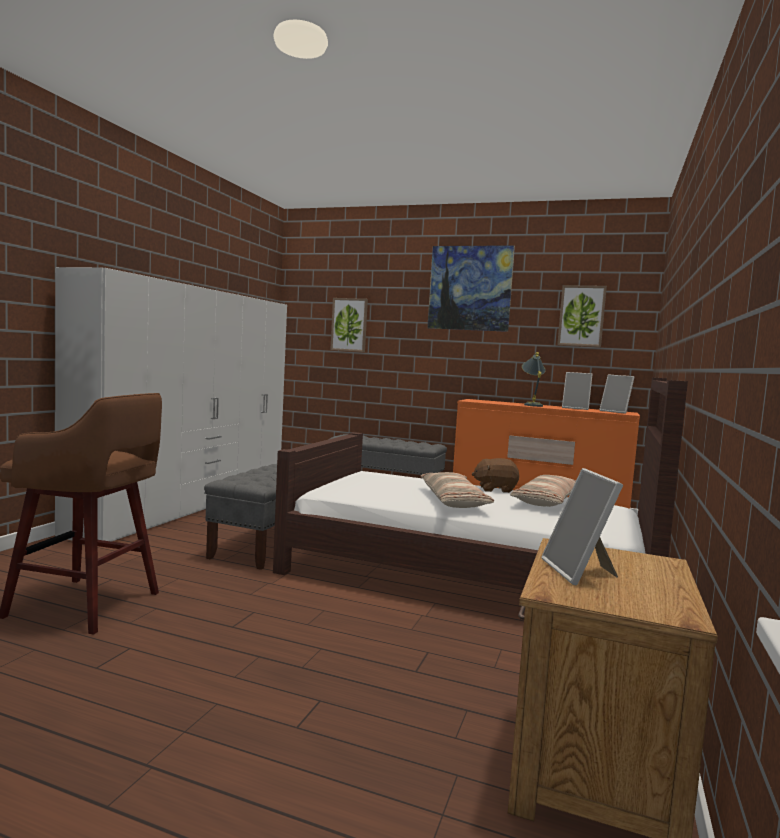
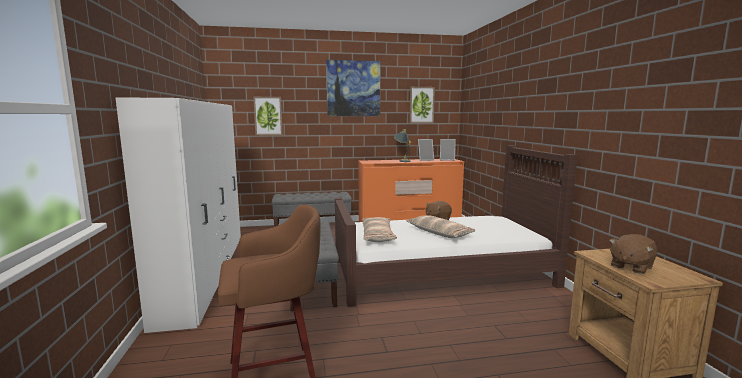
camera: 30 degrees left, 5 degrees up
(547, 501) = (473, 221): pillow -> pillow (378, 236)
(580, 572) = (630, 267): picture frame -> brown plush toy

